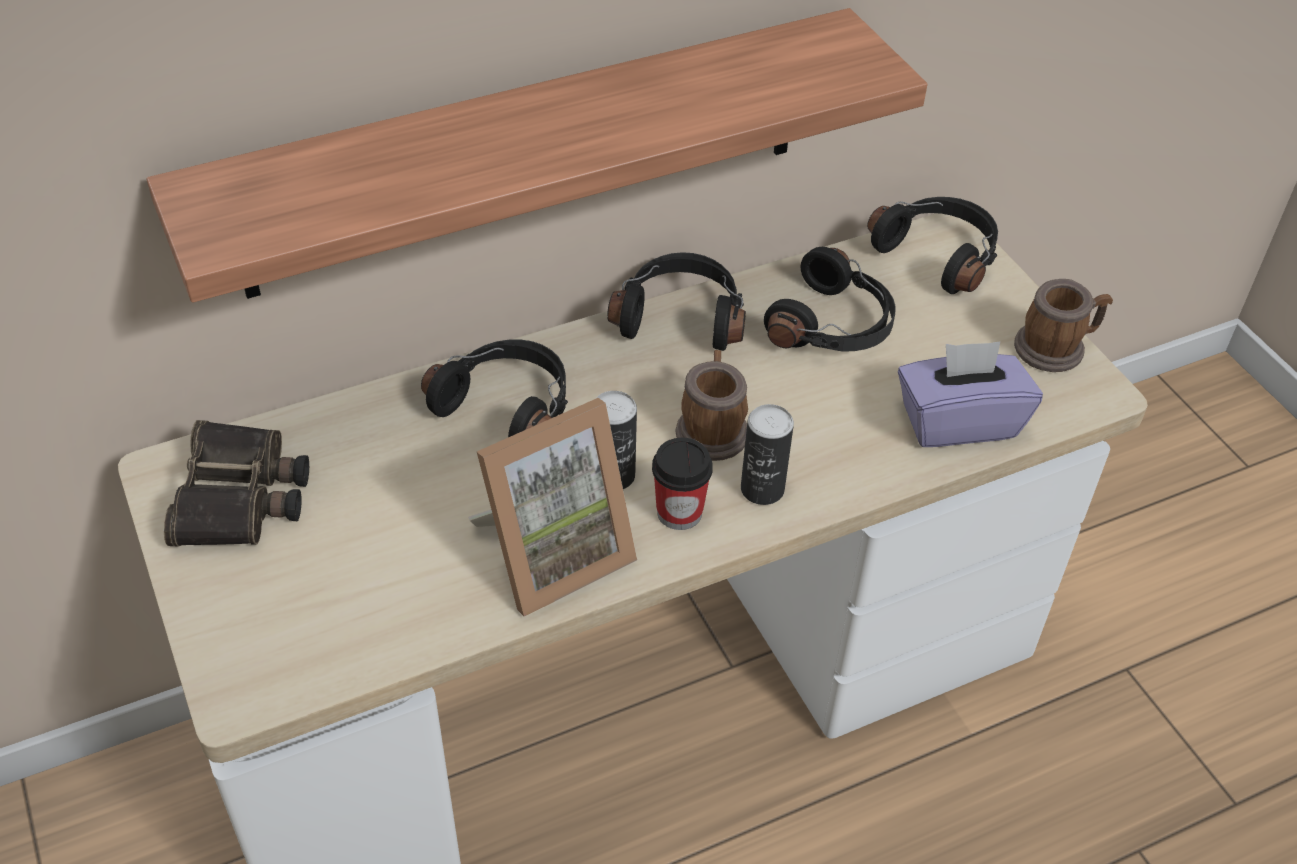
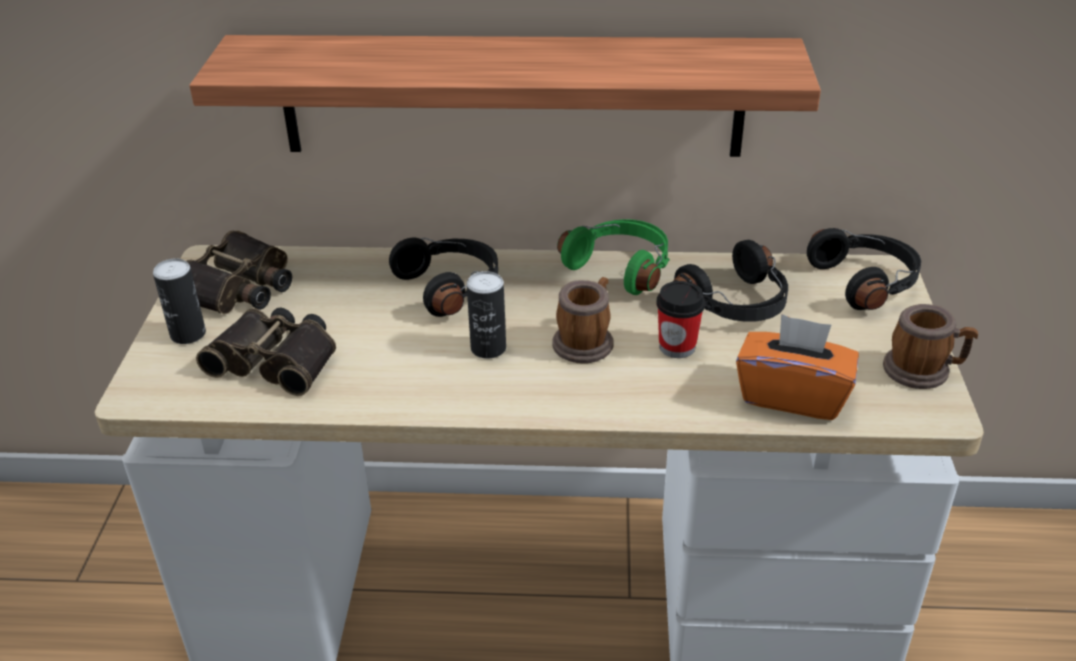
camera: 30 degrees right, 10 degrees down
(377, 581) = (277, 359): none -> binoculars
(552, 553) = (405, 381): picture frame -> none
(679, 512) = (517, 385): cup -> cup (677, 347)
(681, 316) = (621, 267): black headphones -> green headphones
(762, 489) = (592, 390): can -> can (188, 334)
(958, 421) = (792, 395): purple tissue box -> orange tissue box

